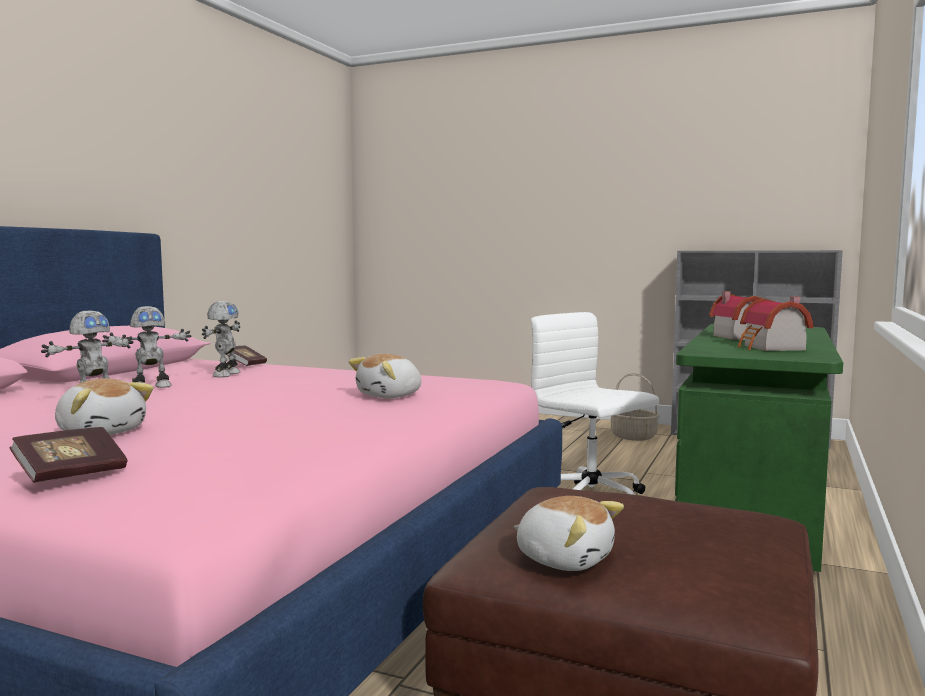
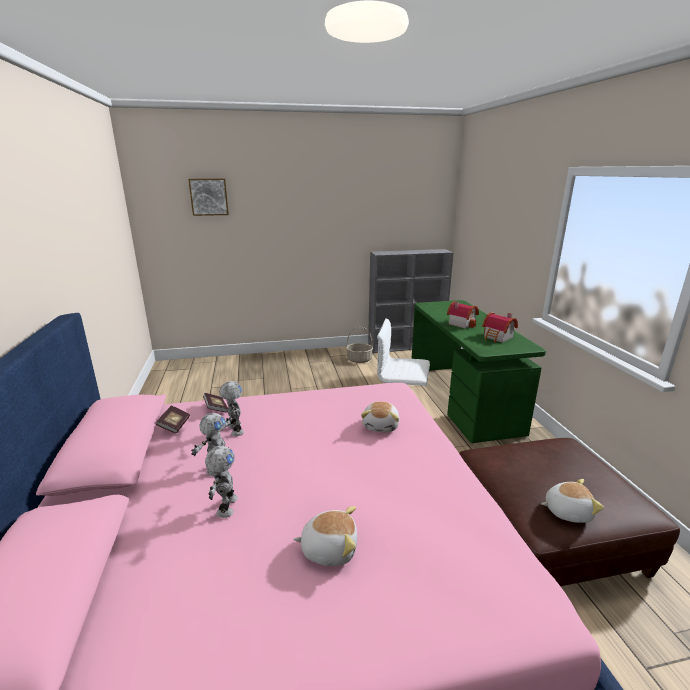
camera: 35 degrees left, 15 degrees up
(71, 474) = (434, 611): book -> book (174, 426)
(444, 168) = (209, 197): none -> picture

